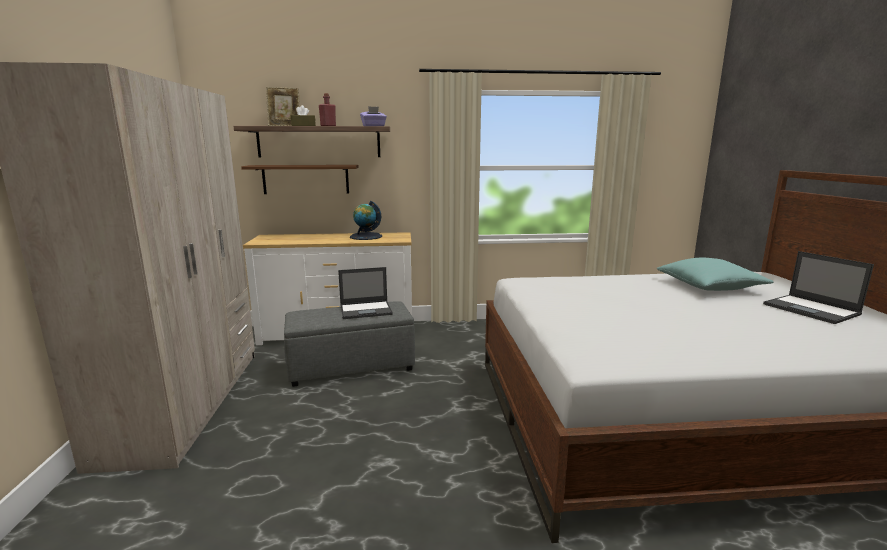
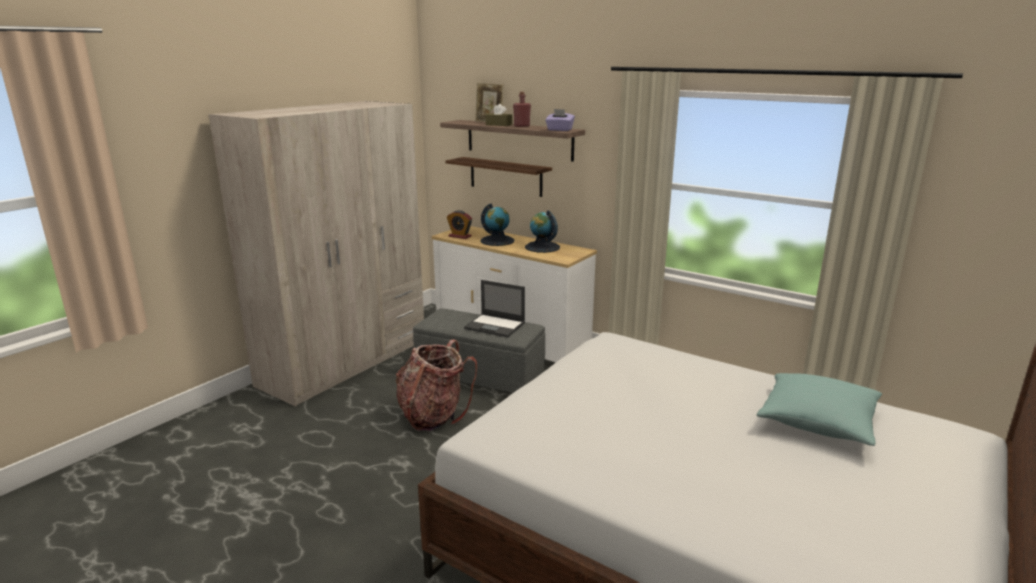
camera: 40 degrees right, 5 degrees up
(274, 241) = (460, 236): none -> alarm clock
(317, 238) = (497, 241): none -> globe
(354, 411) = (433, 415): none -> backpack
(812, 309) = (872, 499): laptop -> none

